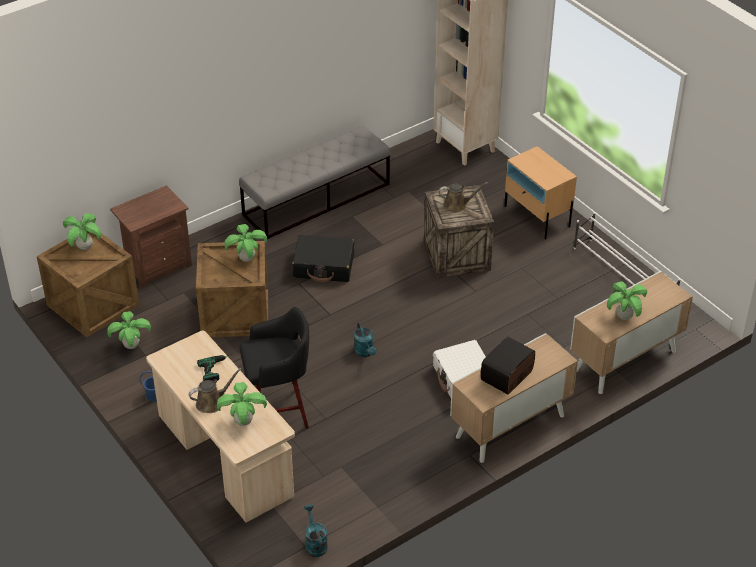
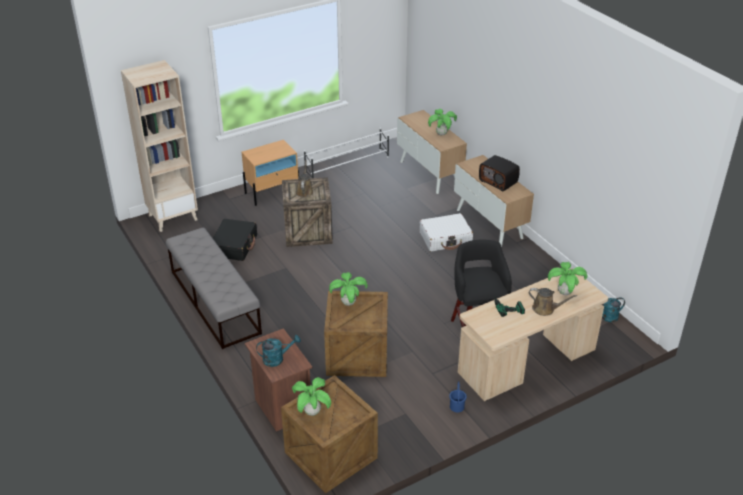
camera: 85 degrees left, 5 degrees down
(131, 346) = (392, 424): potted plant -> none
(212, 403) = (545, 309): brown watering can -> brown watering can turned 135 degrees clockwise
(324, 266) = (306, 301): black suitcase -> black suitcase (234, 246)
(365, 352) = (412, 283): turquoise watering can -> turquoise watering can (277, 359)

